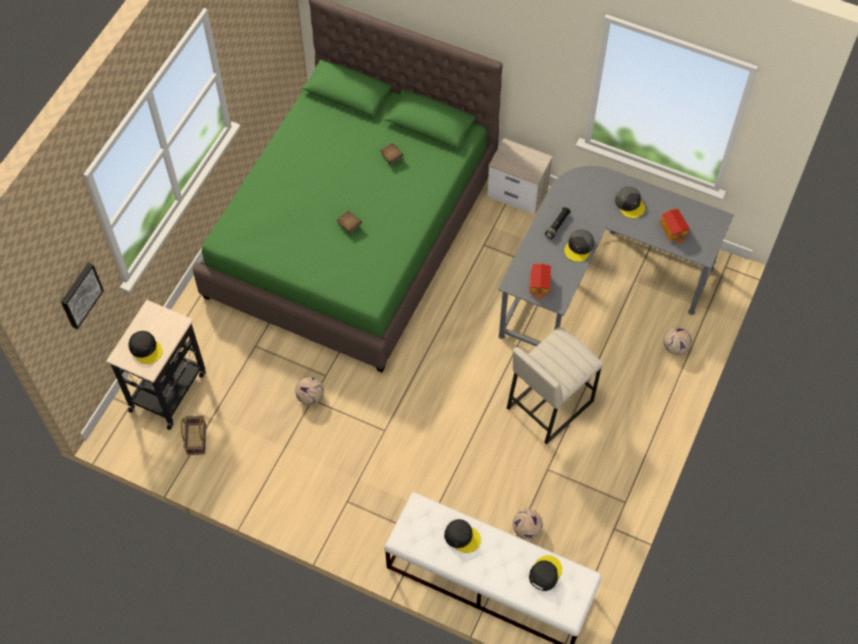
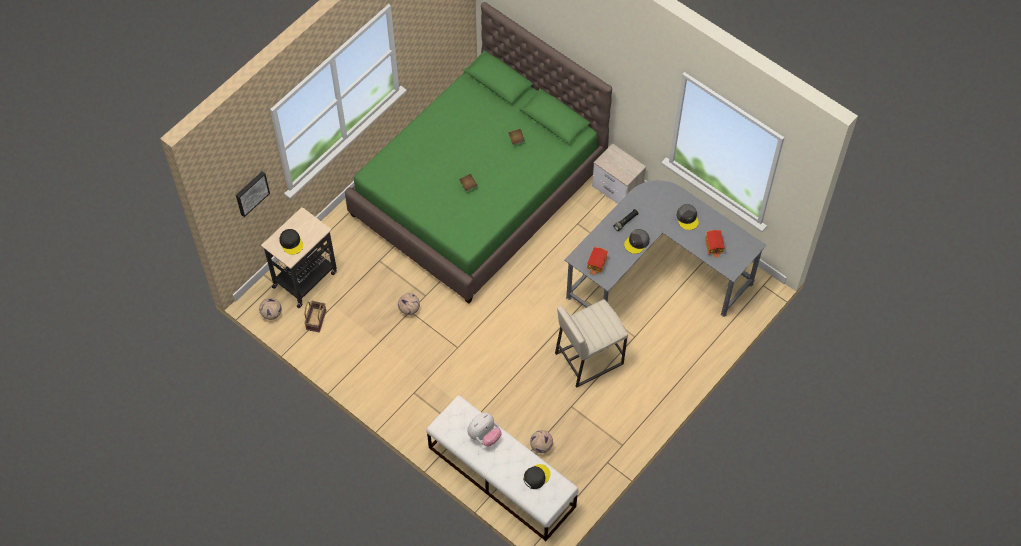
camera: 15 degrees right, 0 degrees up
(462, 537) = (484, 435): black cap -> plush toy
(675, 347) = (701, 338): football -> football (272, 314)

